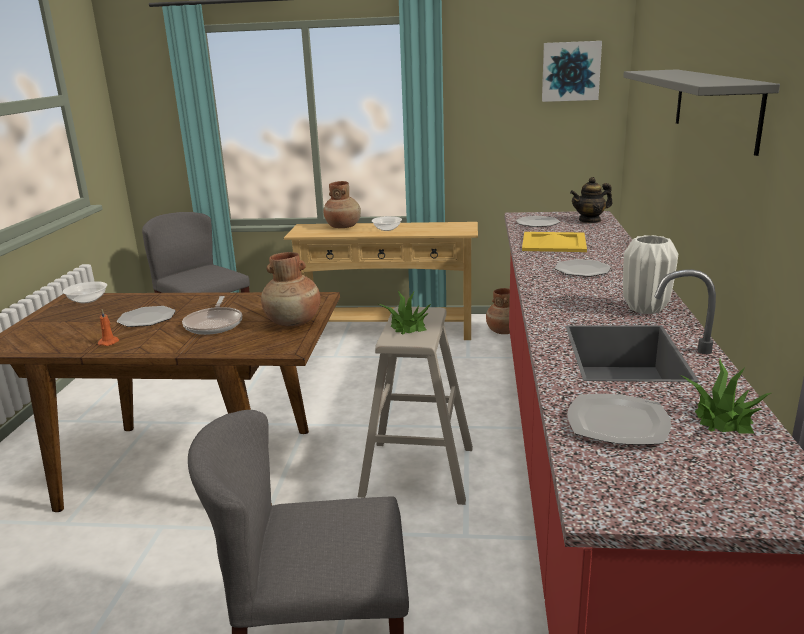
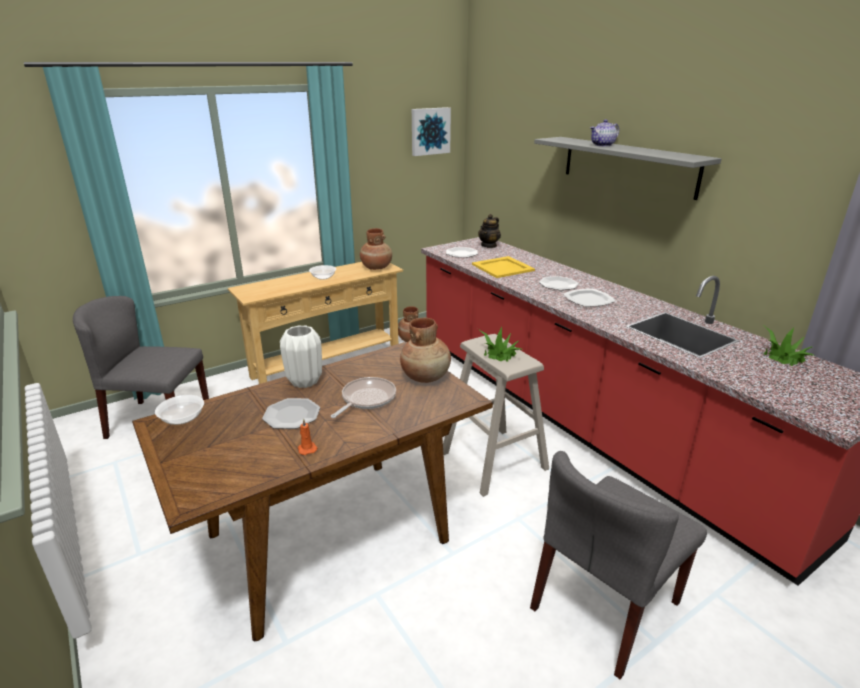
camera: 40 degrees left, 5 degrees up
(214, 324) = (366, 399): frying pan -> frying pan turned 105 degrees counterclockwise
(343, 227) = (280, 282): brown vase -> brown vase (376, 267)
(616, 422) = (757, 376): plate -> plate (588, 300)
(644, 308) = (638, 303): white vase -> white vase (304, 382)
(676, 74) = (602, 145): none -> teapot

